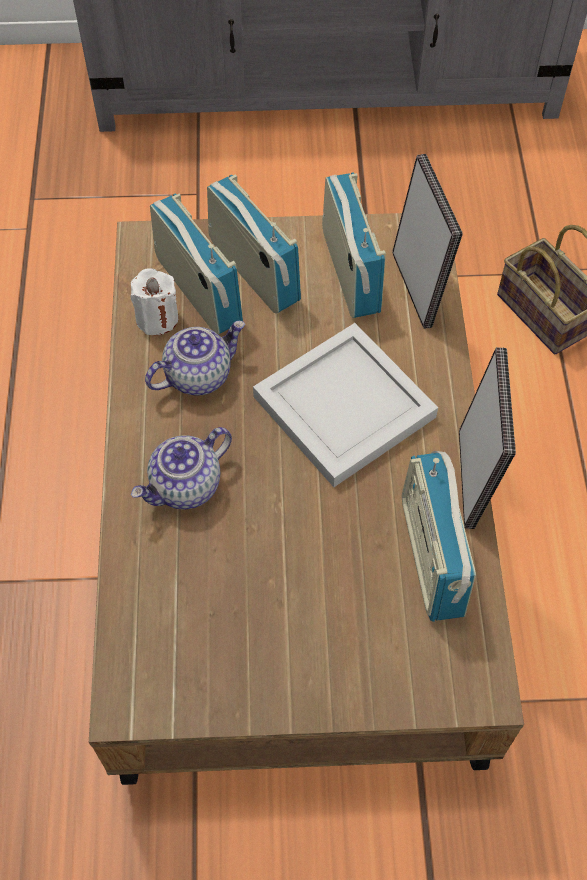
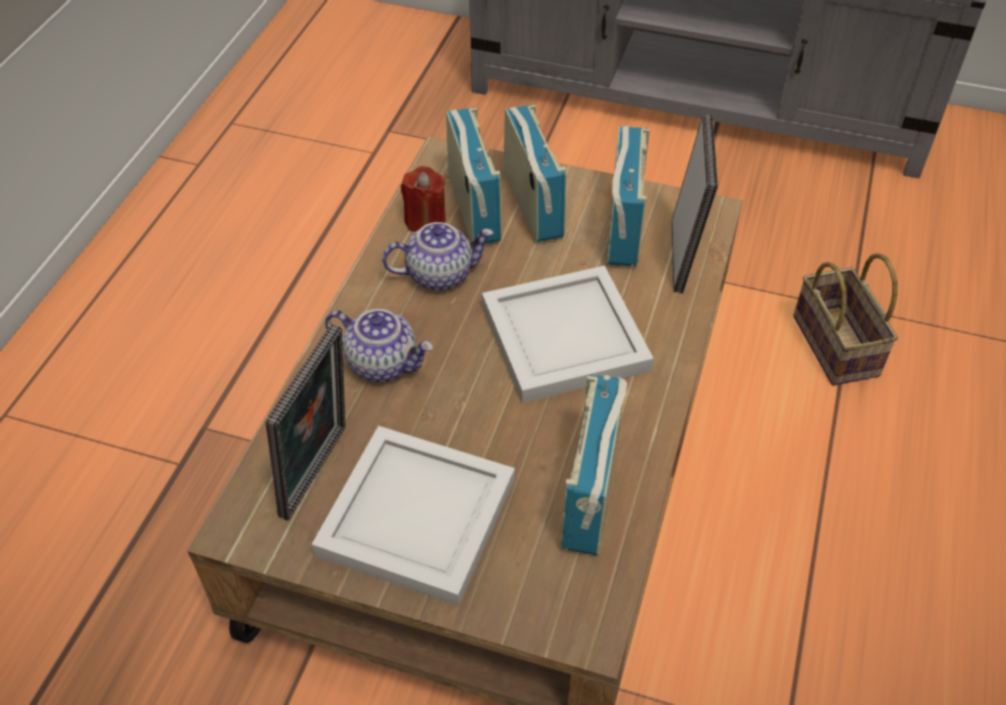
camera: 20 degrees right, 10 degrees down
(157, 318) = (425, 219): white candle -> red candle
(186, 487) = (383, 363): teapot -> teapot turned 135 degrees counterclockwise
(290, 631) = (420, 516): none -> white tray
(473, 479) = (665, 436): picture frame -> picture frame (320, 473)

